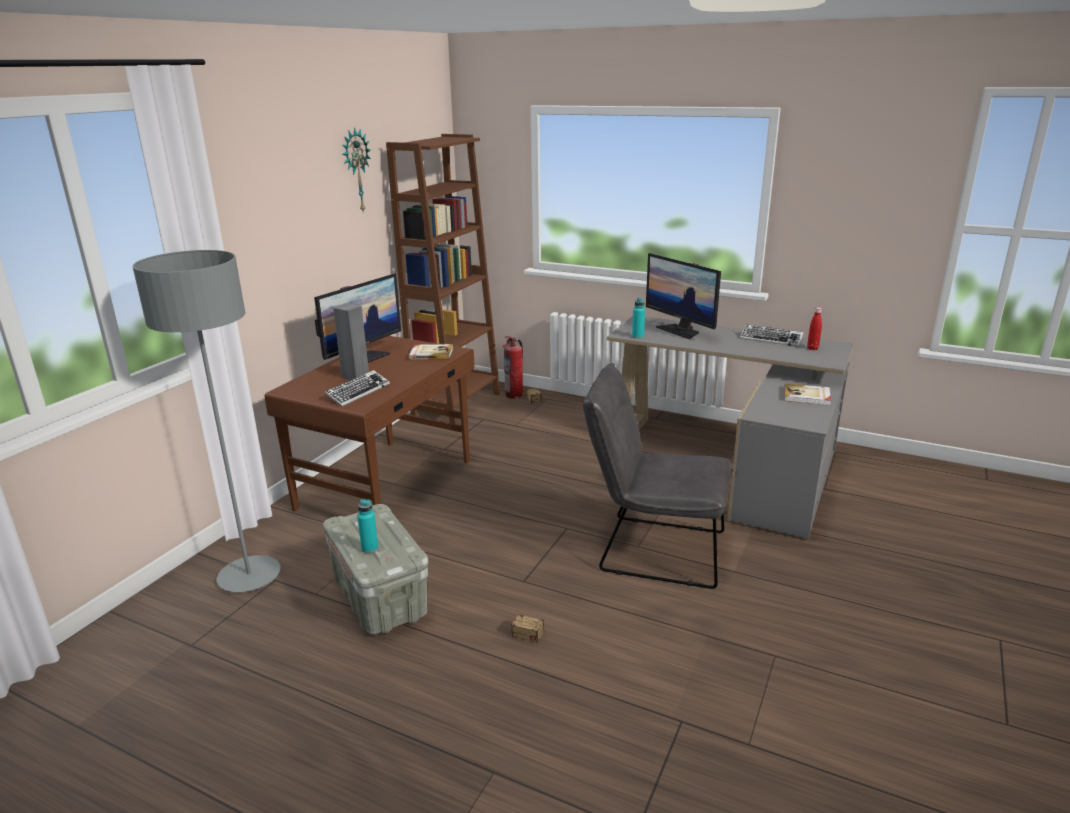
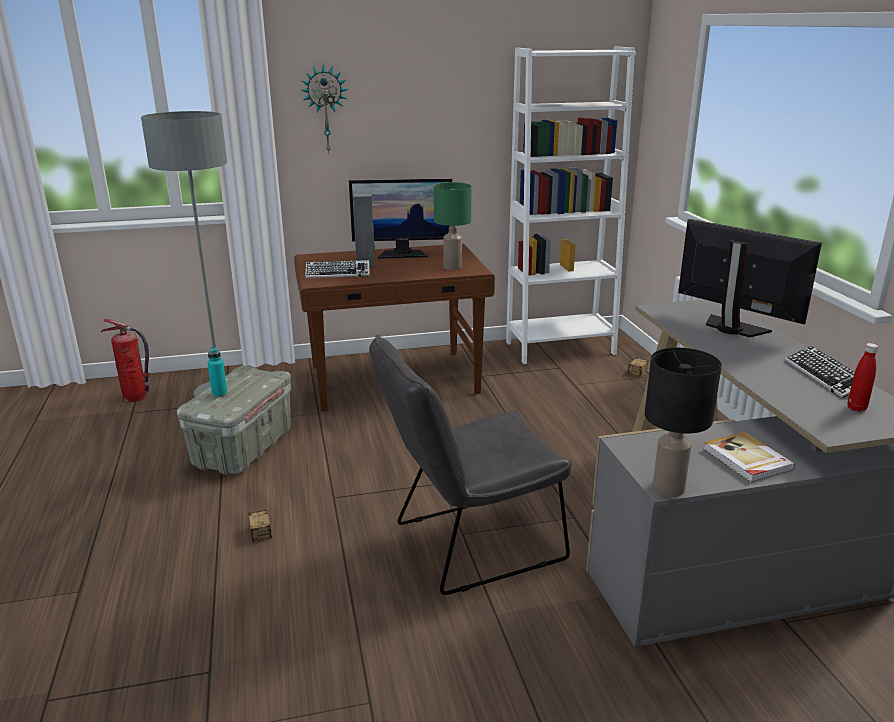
camera: 50 degrees right, 0 degrees up
(356, 171) = (471, 73): wall clock -> wall clock (325, 109)
(431, 354) = (452, 267): book -> green table lamp
(456, 405) = (560, 348): brown bookcase -> white bookcase
(514, 395) = (627, 360): fire extinguisher -> fire extinguisher (135, 397)
(638, 336) = (666, 316): turquoise bottle -> none
(652, 549) = (468, 544): grey chair -> grey chair turned 90 degrees counterclockwise
(680, 330) = (732, 328): monitor -> monitor turned 120 degrees clockwise
(817, 425) = (669, 489): none -> black table lamp

